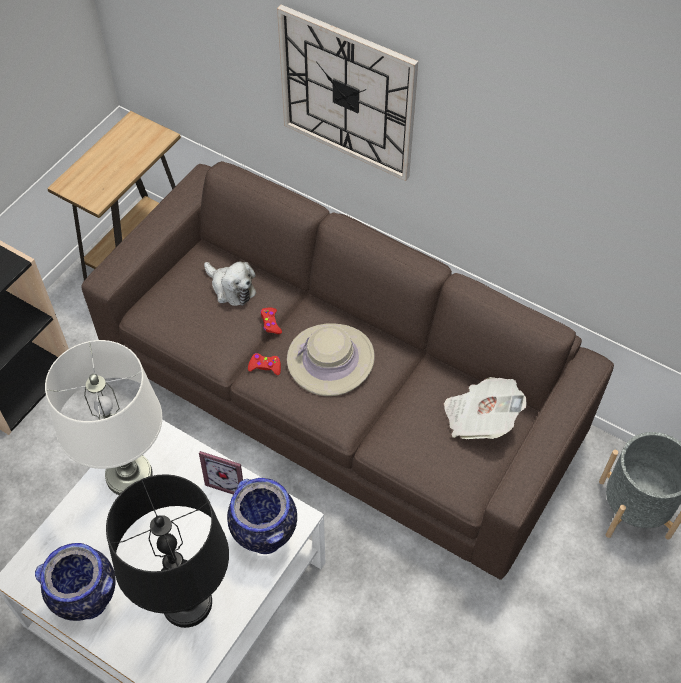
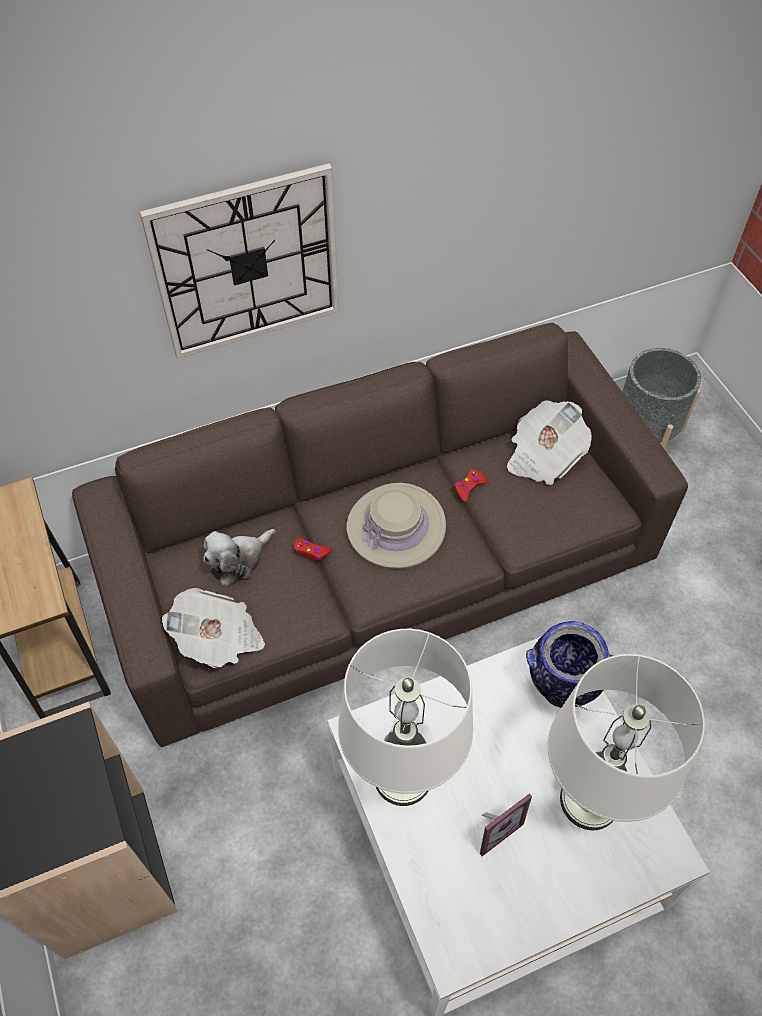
camera: 55 degrees left, 0 degrees up
(88, 602) = (531, 900): vase -> none
(162, 314) = (219, 639): none -> newspaper
(187, 603) = (589, 800): black table lamp -> white table lamp
(229, 481) = (475, 686): picture frame -> picture frame (492, 827)
(231, 288) = (239, 561): plush toy -> plush toy turned 150 degrees clockwise
(265, 366) = (360, 584): red game controller -> red game controller (469, 487)

